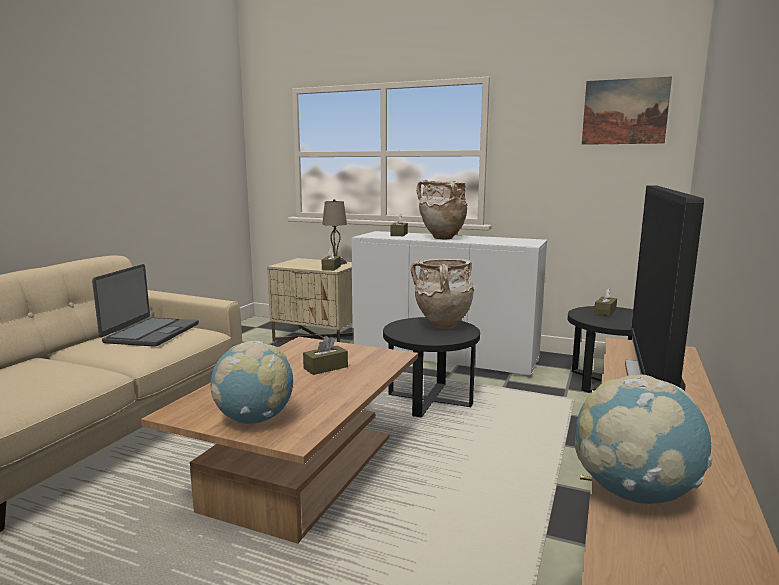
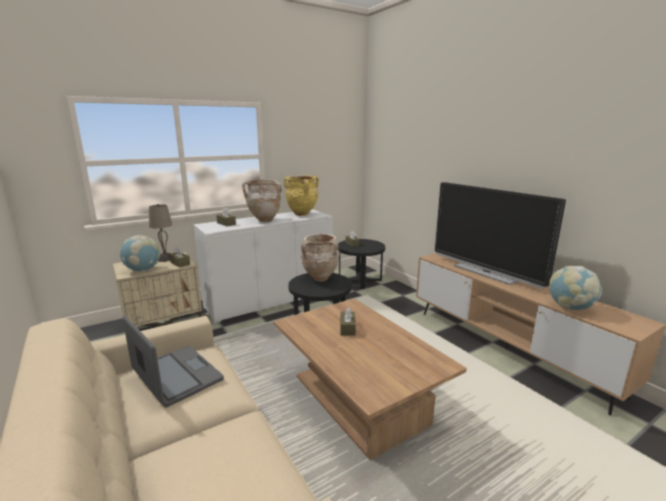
camera: 55 degrees left, 5 degrees up
(254, 419) = (408, 370): globe -> globe (143, 270)
(507, 241) = (302, 214): none -> yellow vase
(625, 111) = (336, 130): picture -> none

